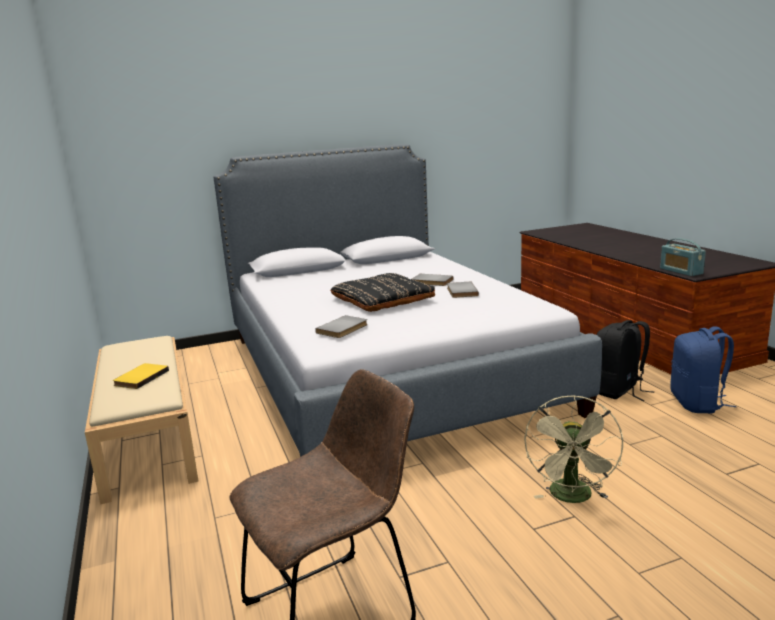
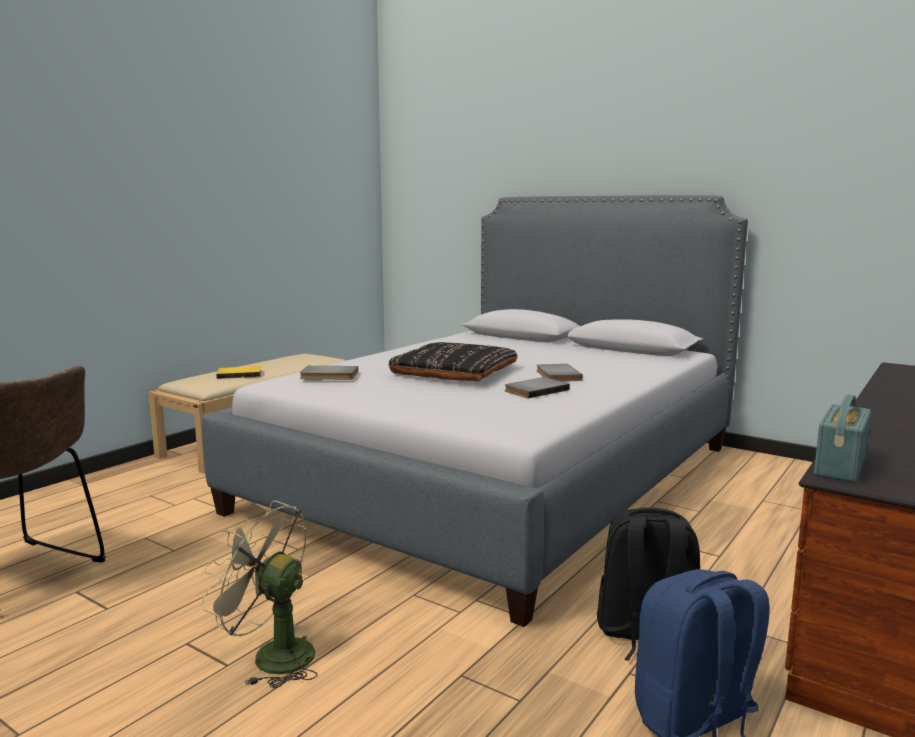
camera: 55 degrees right, 5 degrees down
(572, 498) = (271, 655): beige fan -> beige fan turned 45 degrees clockwise

